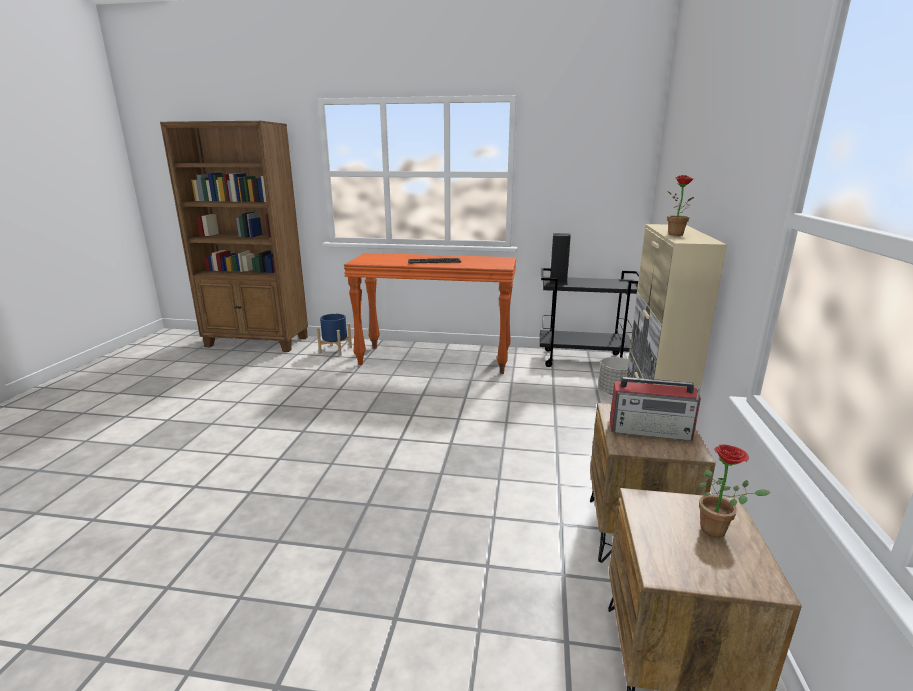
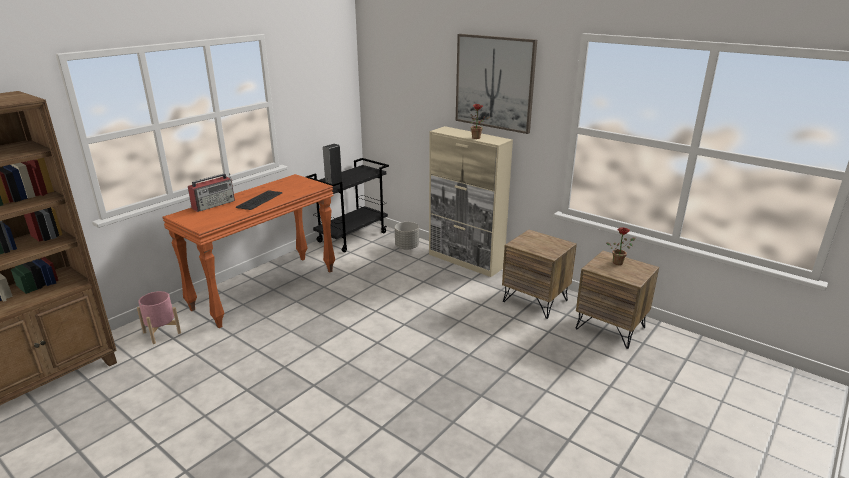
camera: 60 degrees left, 5 degrees up
(335, 350) = (161, 332): blue planter -> pink planter
(651, 431) = (542, 244): radio -> radio (214, 204)
(731, 140) = (494, 82): none -> picture

